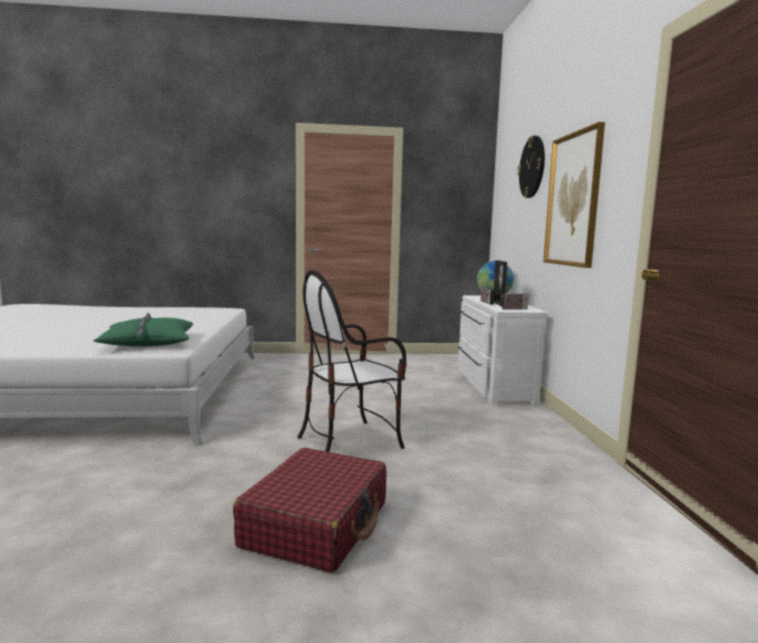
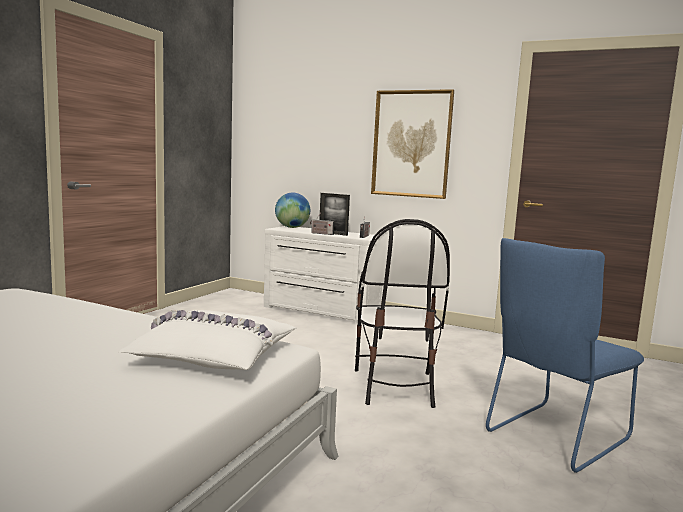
camera: 60 degrees left, 0 degrees up
(148, 342) = (213, 355): green pillow -> white pillow
(317, 524) = (553, 437): red suitcase -> blue chair
(532, 167) = (329, 106): wall clock -> none

